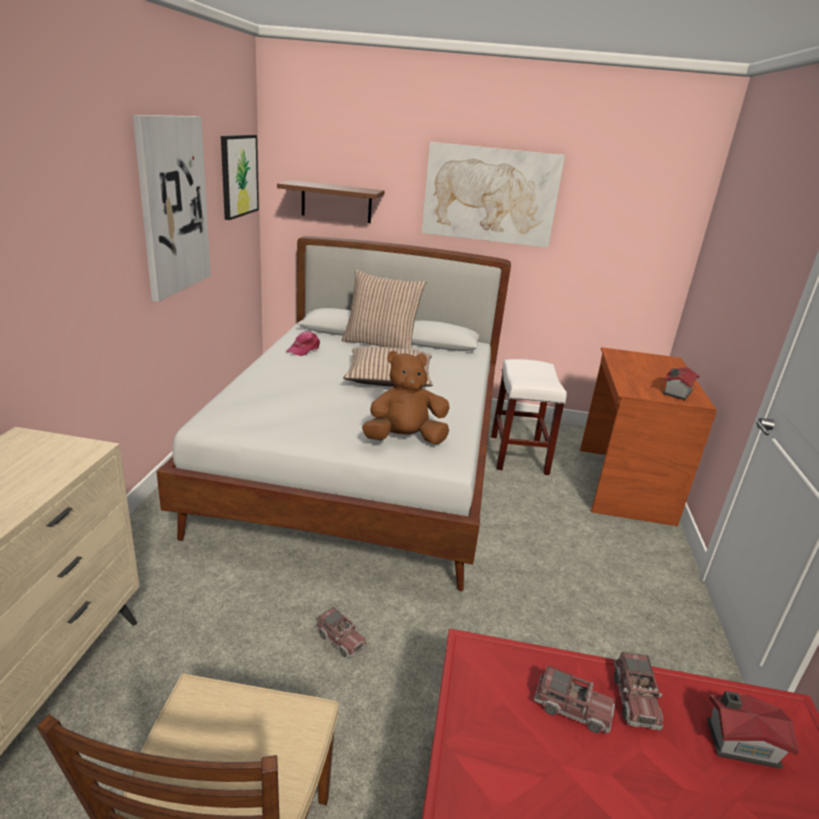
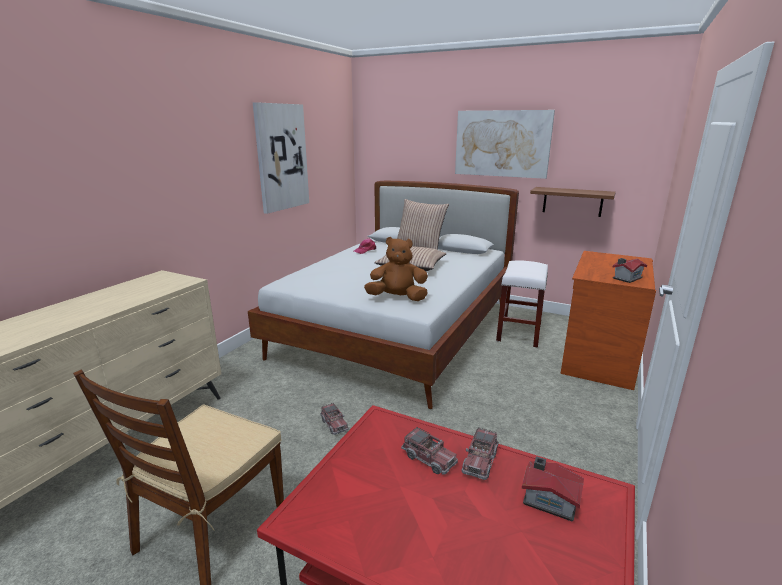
camera: 20 degrees right, 5 degrees down
(238, 175) = (335, 142): picture -> none
(336, 202) = (400, 157): brown shelf -> brown shelf (572, 201)

